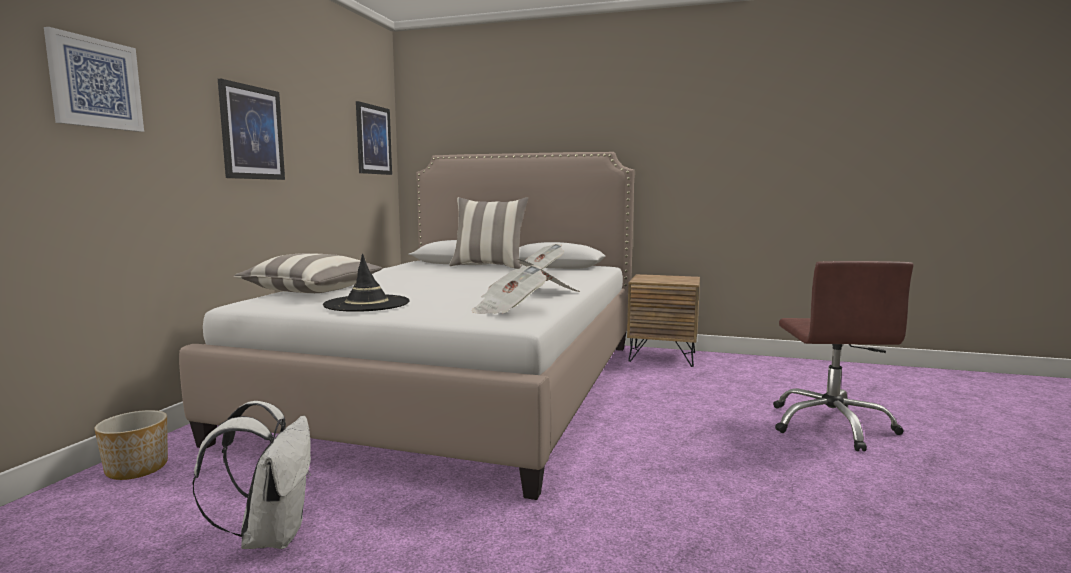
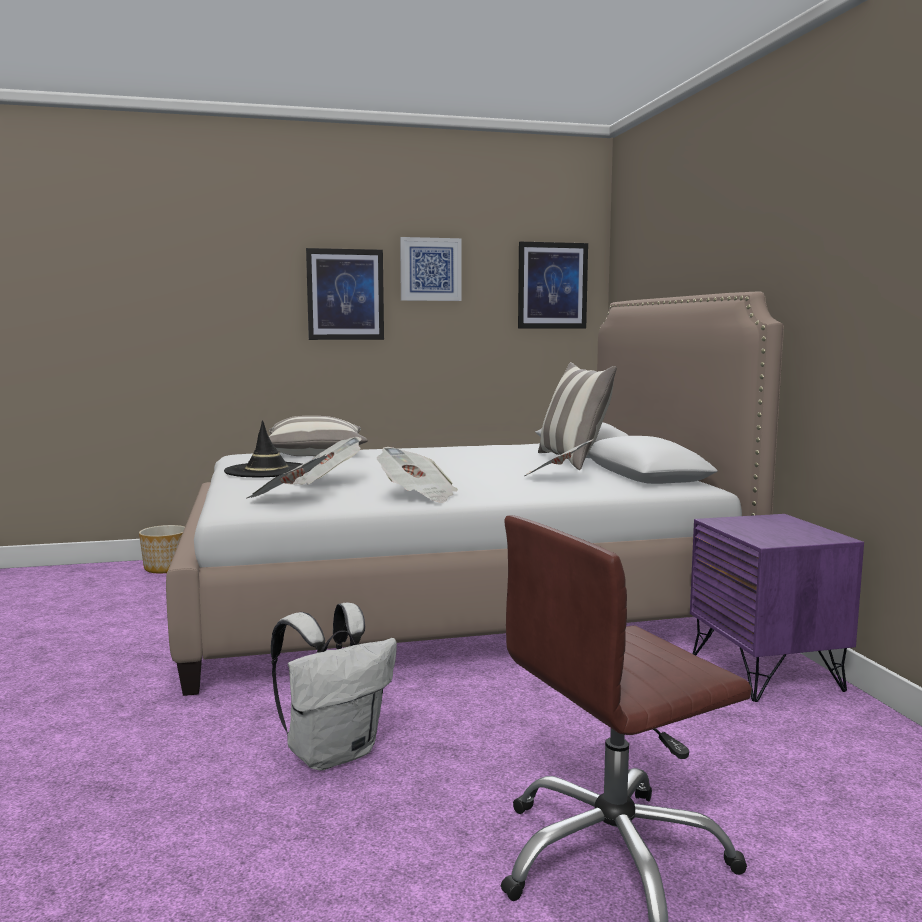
camera: 60 degrees right, 0 degrees up
(95, 83) = (185, 271): picture -> picture (430, 269)
(271, 535) = (84, 629): white backpack -> white backpack (334, 753)
(452, 299) = (324, 482): none -> newspaper
(662, 357) = (766, 672): brown nightstand -> purple nightstand

